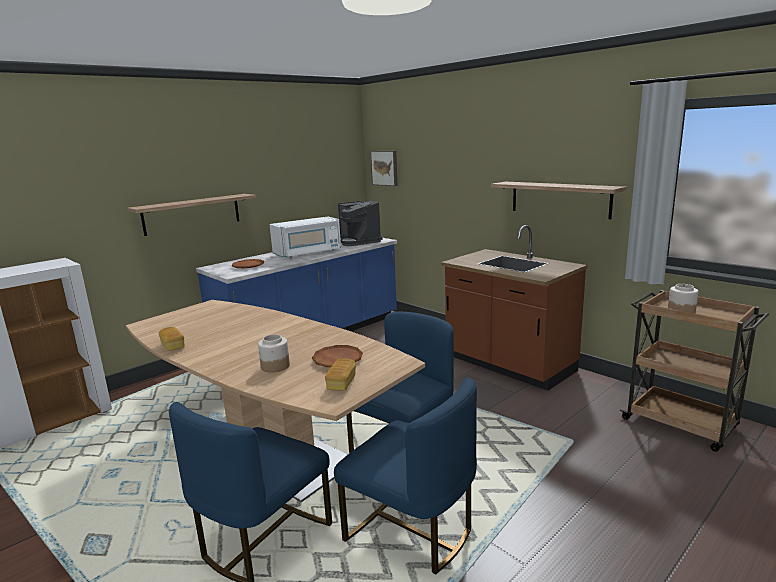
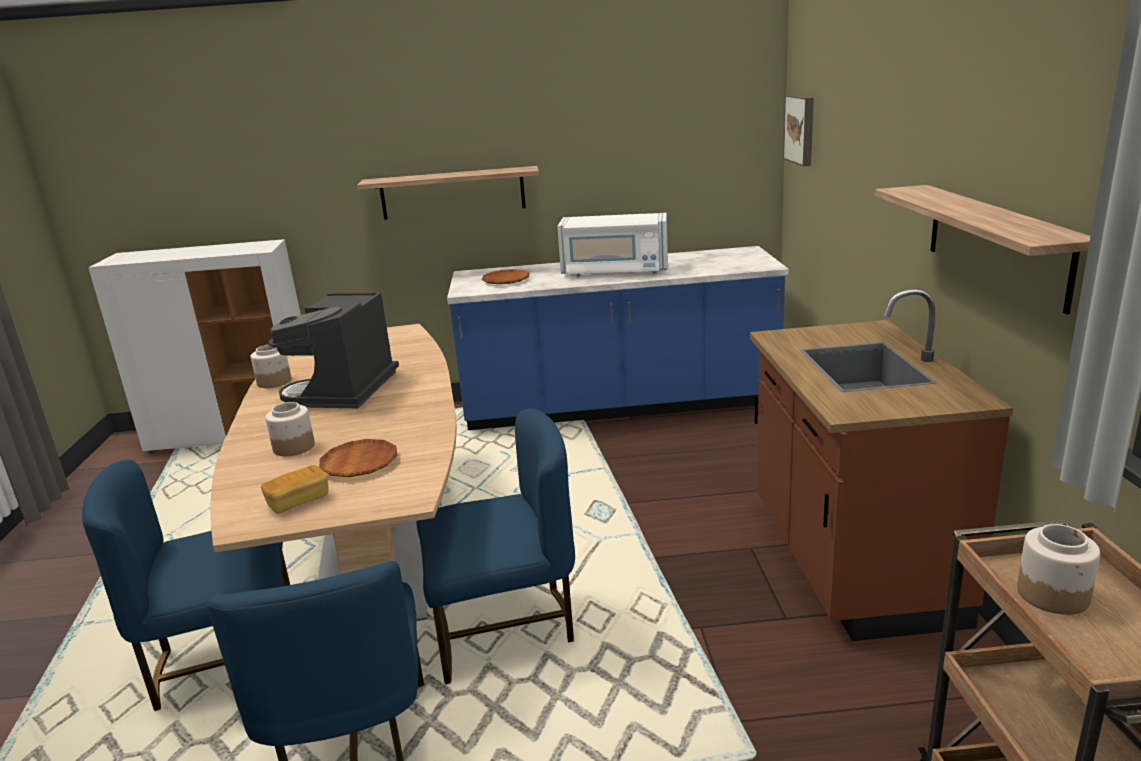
camera: 40 degrees right, 5 degrees up
(173, 346) = (273, 382): bread -> jar
(359, 241) = (725, 261): coffee machine -> coffee machine (344, 391)

